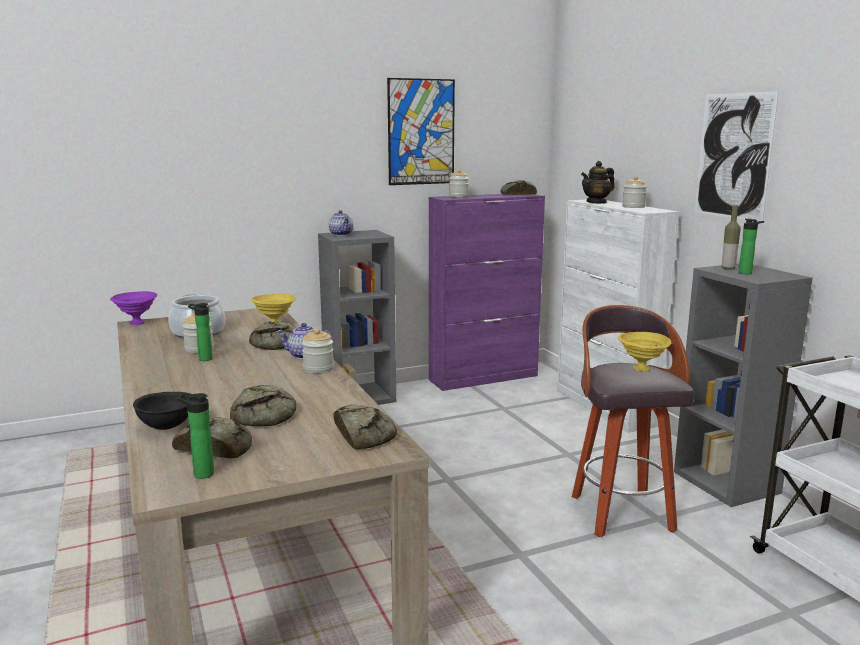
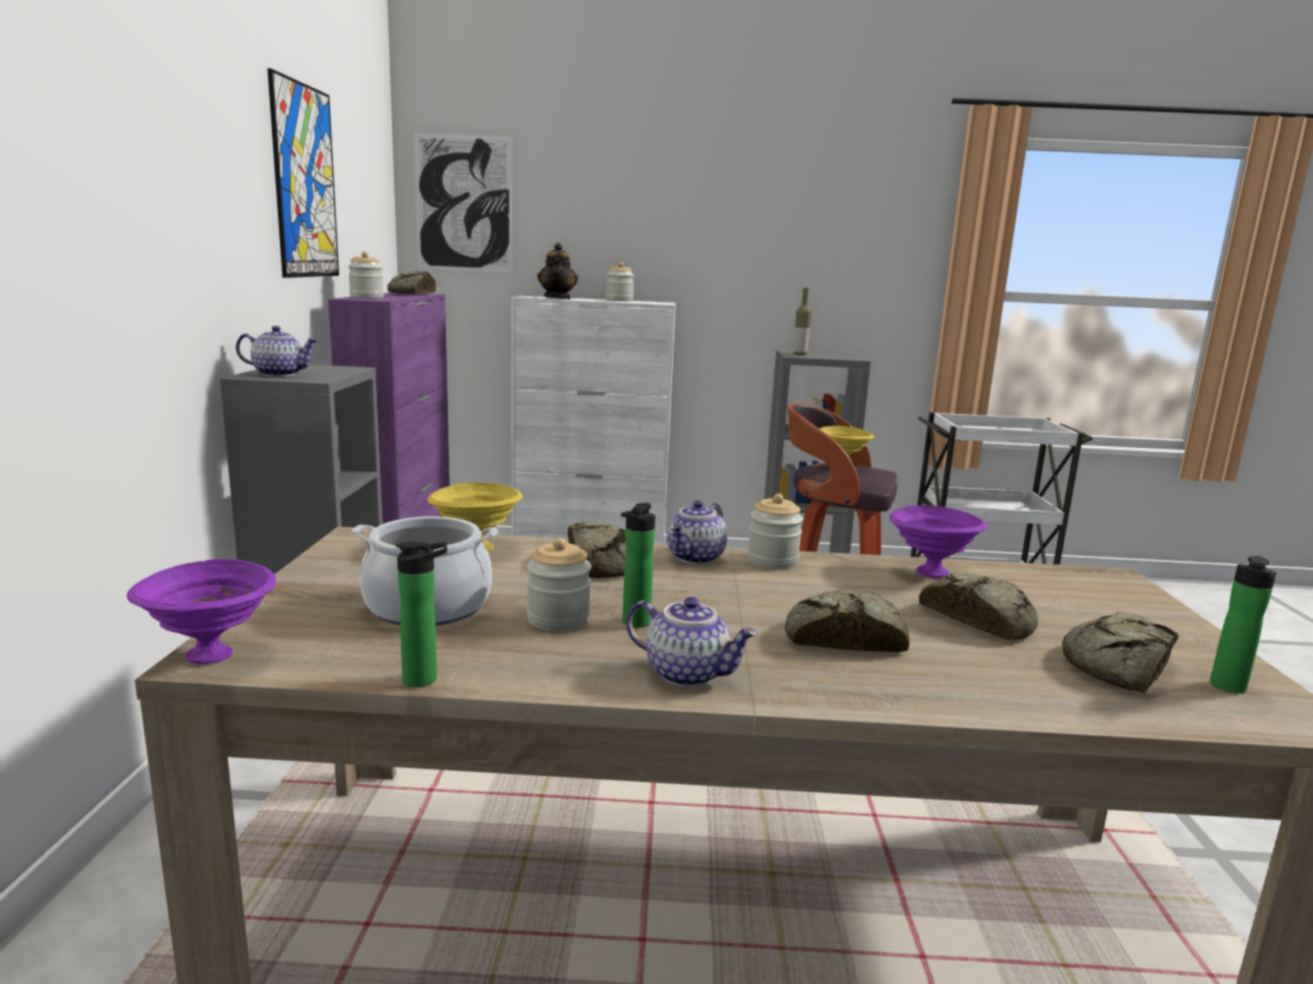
camera: 65 degrees left, 0 degrees up
(155, 373) = (688, 673): none -> teapot
(167, 427) = (1021, 693): black bowl -> none
(338, 401) = (930, 573): none -> purple bowl
(363, 434) = (1064, 582): bread -> bread (842, 637)
(733, 156) = (746, 238): picture -> picture (464, 203)
(747, 273) = (827, 355): bottle -> bottle (425, 679)

